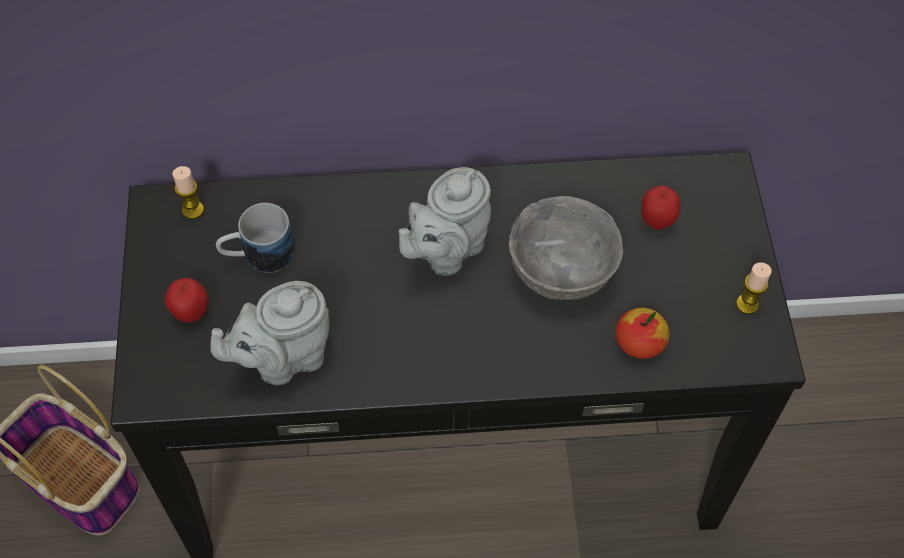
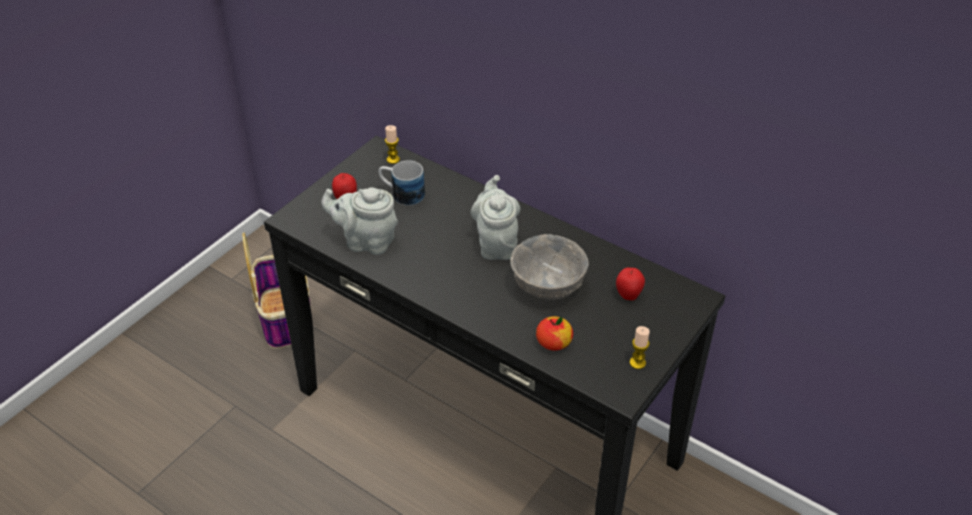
camera: 40 degrees right, 15 degrees down
(446, 251) = (496, 243): grey teapot -> grey teapot turned 90 degrees clockwise

